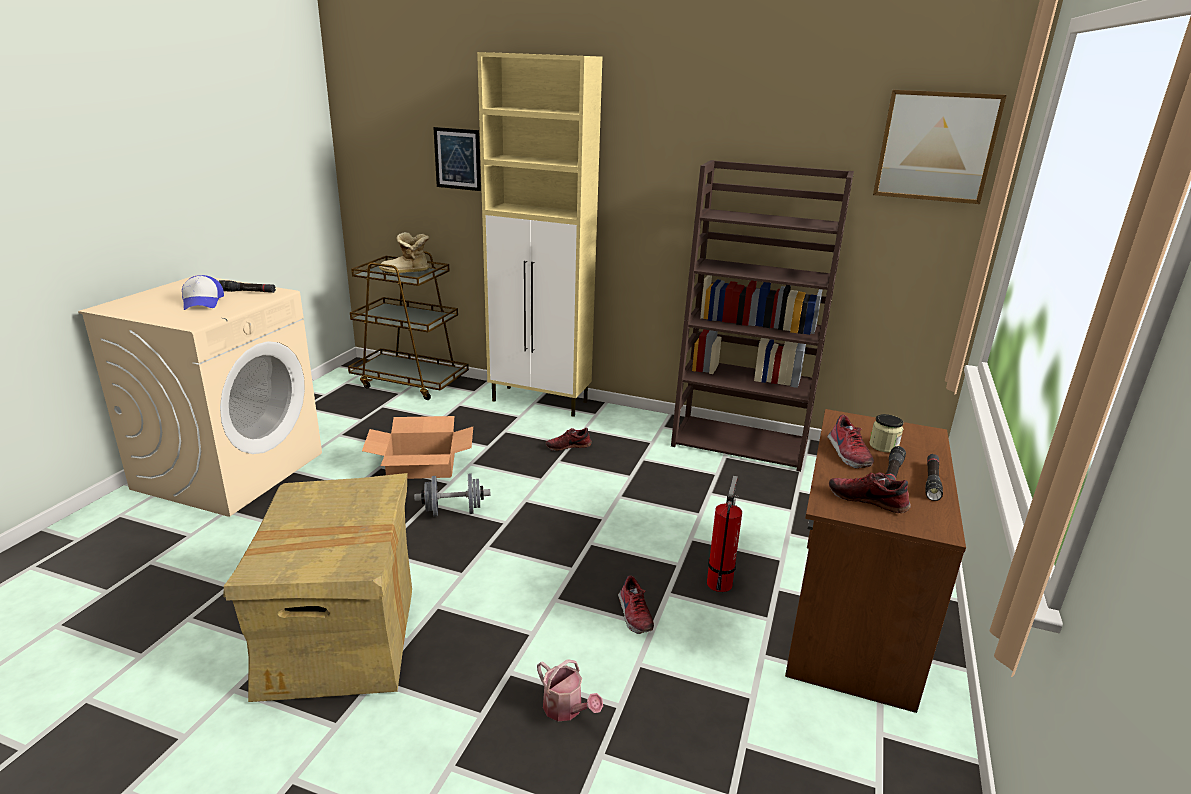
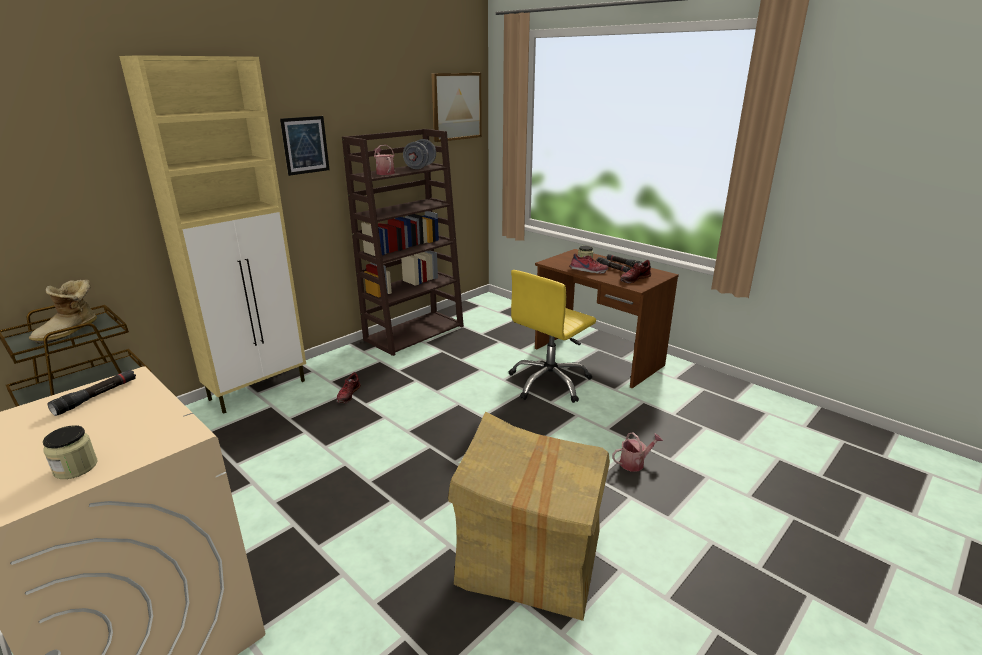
camera: 65 degrees left, 0 degrees up
(154, 311) = (76, 467): none -> jar
(203, 302) = (92, 429): cap -> none
(421, 466) = (299, 475): cardboard box -> none
(453, 511) = (393, 469): grey dumbbell -> grey dumbbell (420, 167)
(457, 159) = (81, 183): picture -> picture (305, 145)
(633, 614) = (564, 419): shoe -> none
(720, 581) = (549, 383): fire extinguisher -> yellow office chair
(742, 216) = (384, 172): none -> watering can

